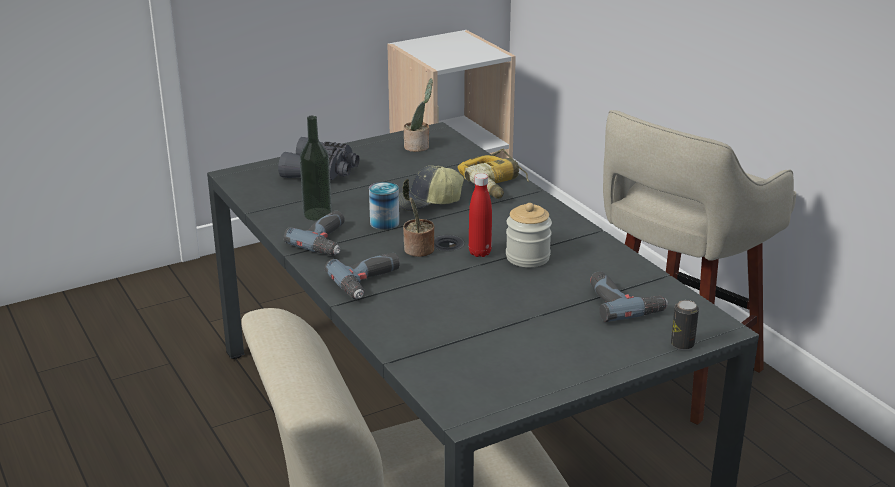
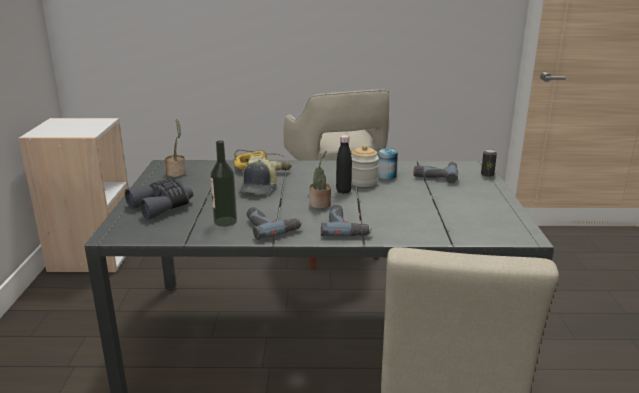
camera: 60 degrees left, 5 degrees down
(384, 223) = (269, 205): can -> can (386, 175)
(479, 253) = (343, 191): red bottle -> black bottle

